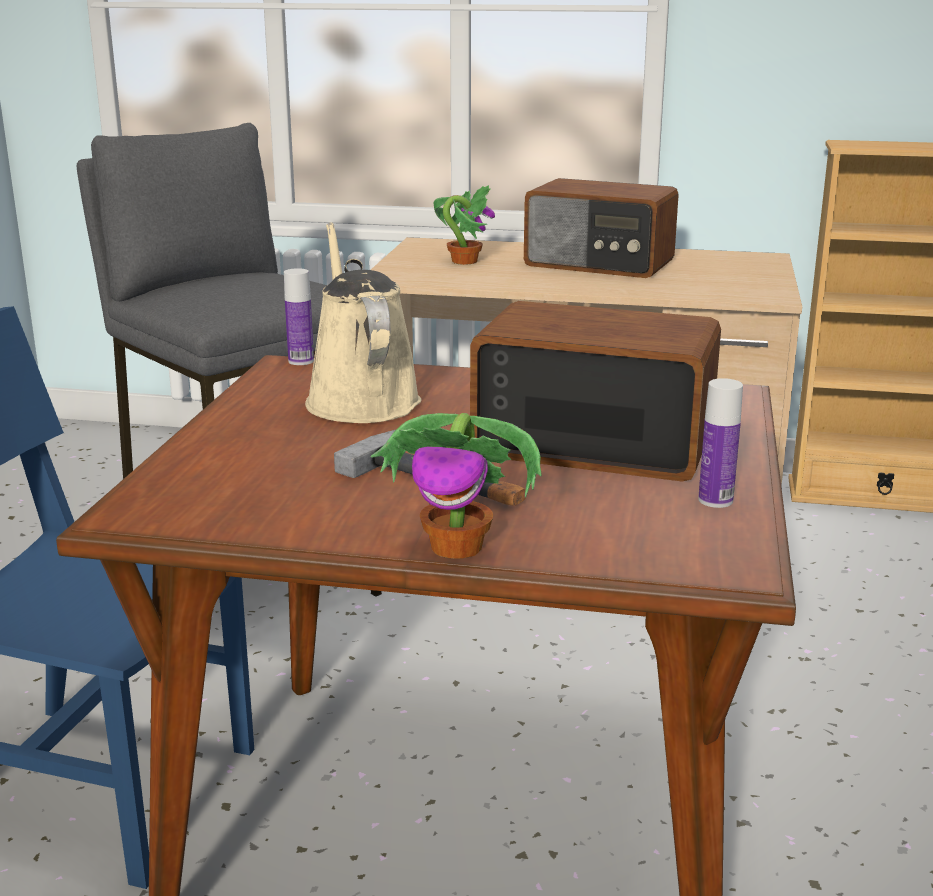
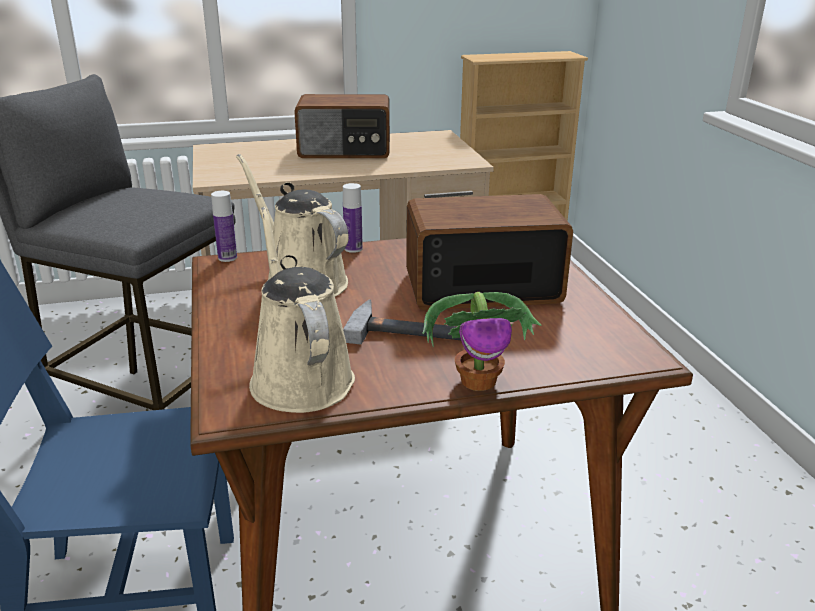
camera: 25 degrees left, 5 degrees up
(241, 497) = (299, 376): none -> beige watering can
(463, 261) = (253, 159): potted plant -> none
(715, 500) = (588, 312): bottle -> bottle (353, 249)

